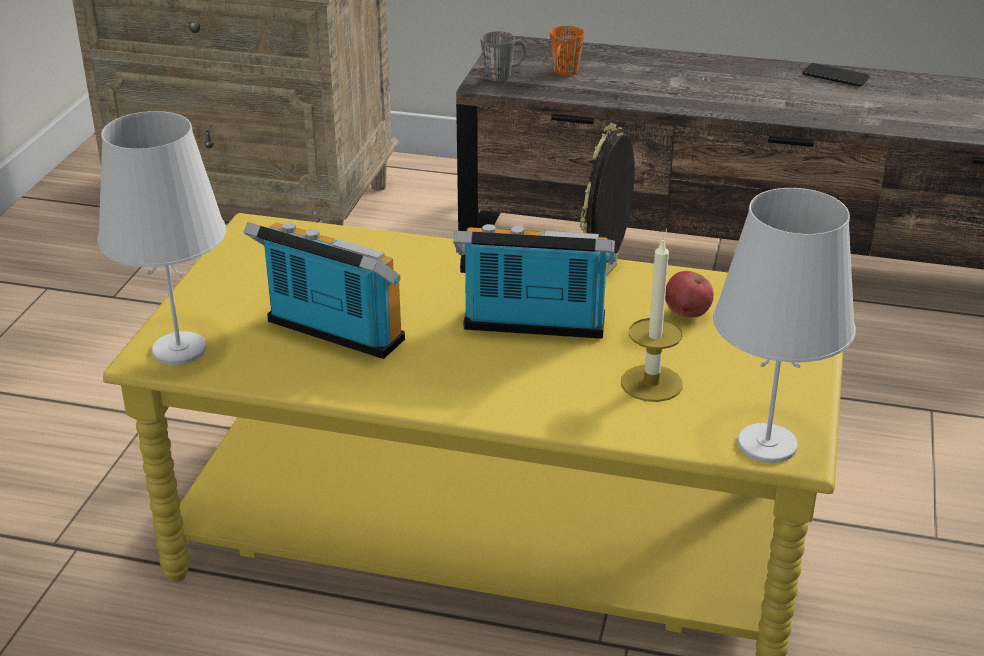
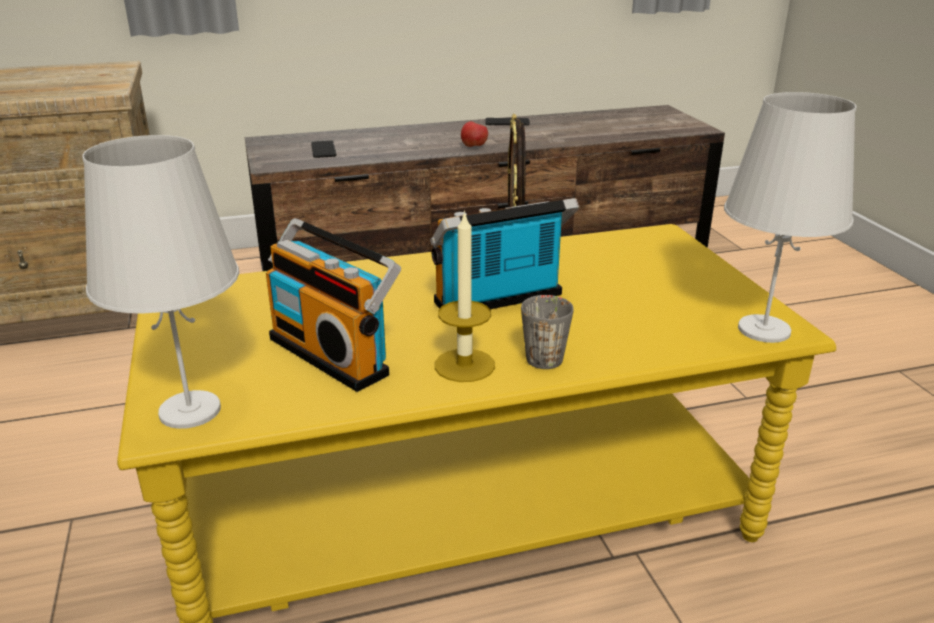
camera: 30 degrees left, 5 degrees down
(331, 334) = (334, 354): radio -> radio turned 135 degrees counterclockwise
(504, 74) = (279, 157): grey mug -> grey mug (548, 353)
(563, 74) = (323, 150): orange mug -> phone
(651, 383) = (634, 314): candle -> candle (464, 365)
(687, 314) = (599, 263): apple -> apple (474, 146)

